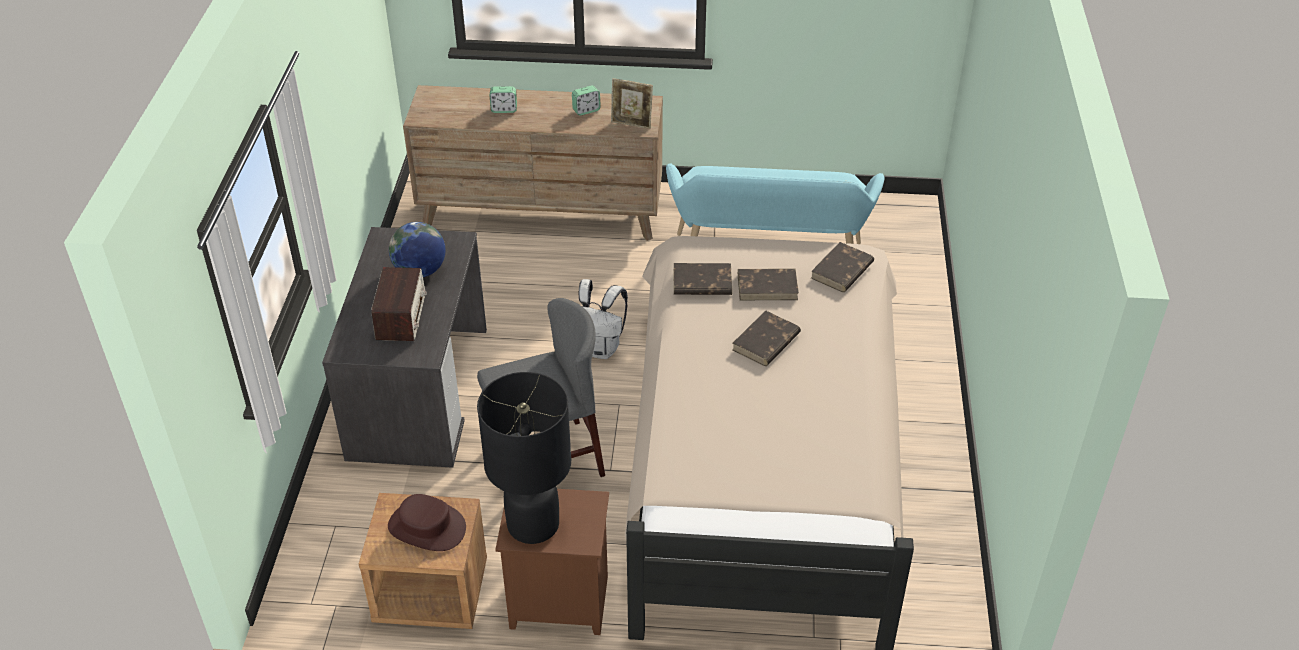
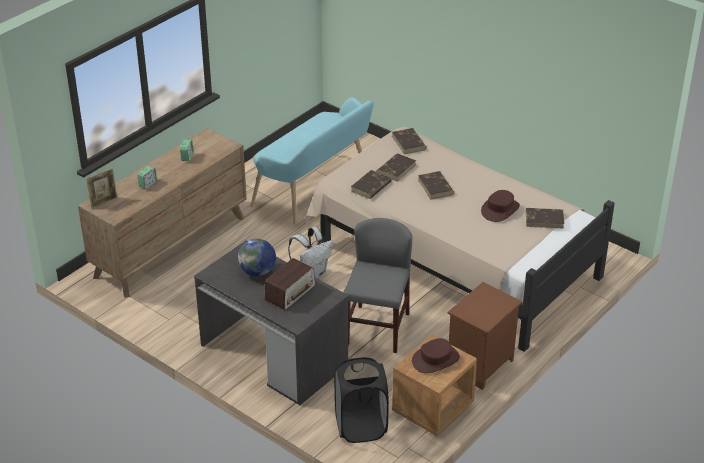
camera: 55 degrees left, 5 degrees down
(344, 537) = (360, 427): none -> black laundry basket
(401, 316) = (290, 292): radio -> radio turned 90 degrees clockwise
(532, 524) = (482, 314): black table lamp -> none
(631, 124) = (220, 148): picture frame -> picture frame (104, 202)
(781, 430) = (500, 209): none -> brown hat
(808, 490) = (544, 219): none -> brown book

